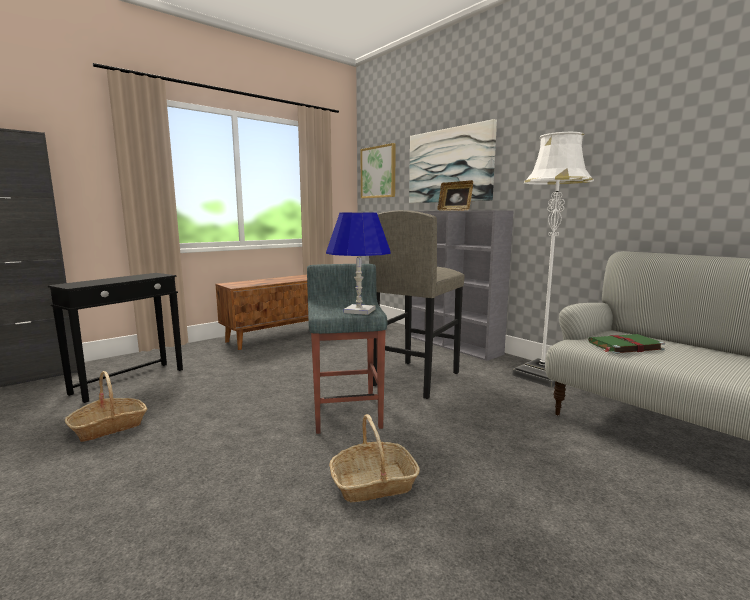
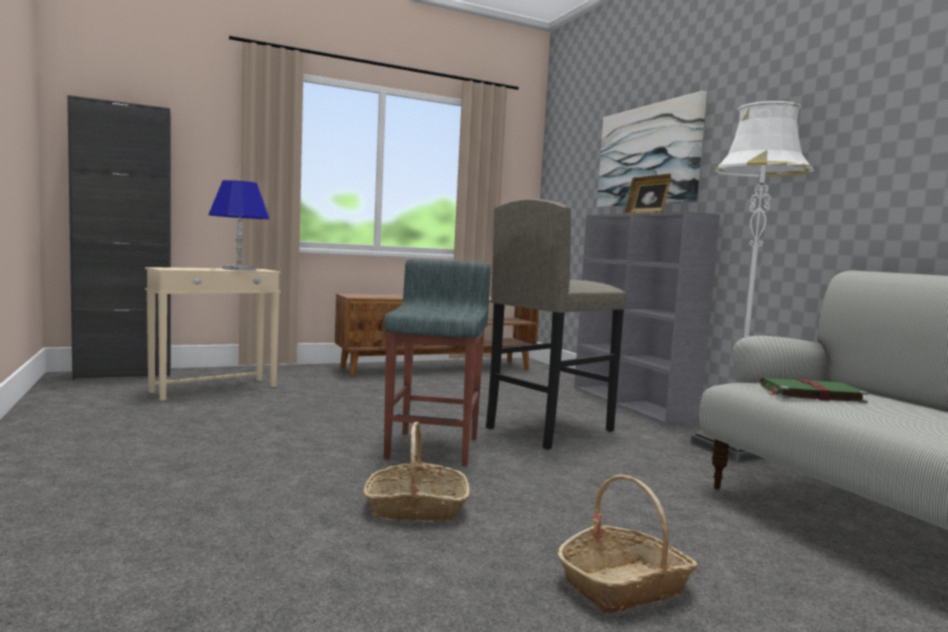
camera: 15 degrees right, 5 degrees down
(109, 427) = (173, 422): basket -> basket (624, 585)
(130, 381) = (215, 389): black side table -> beige side table
(359, 311) = (450, 313): blue table lamp -> blue table lamp (239, 269)
(378, 172) = (565, 166): picture -> none

